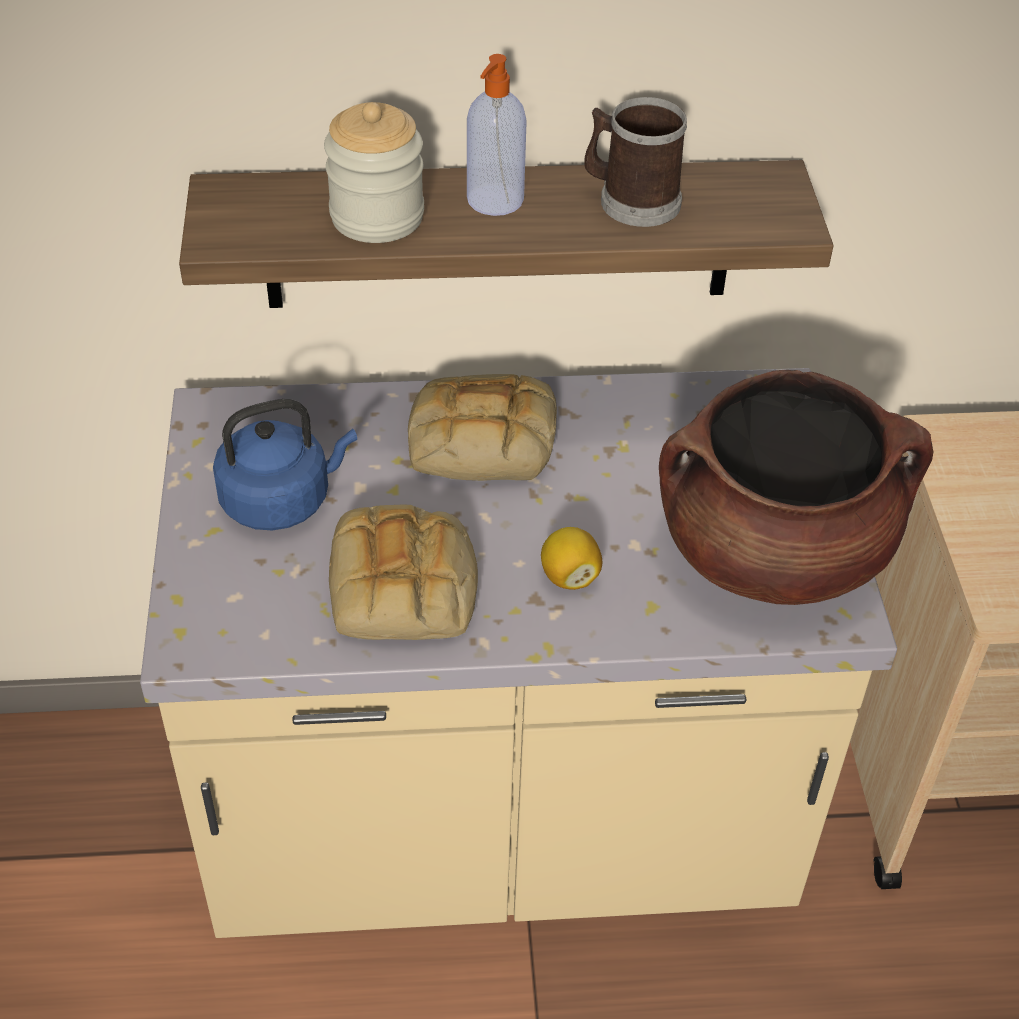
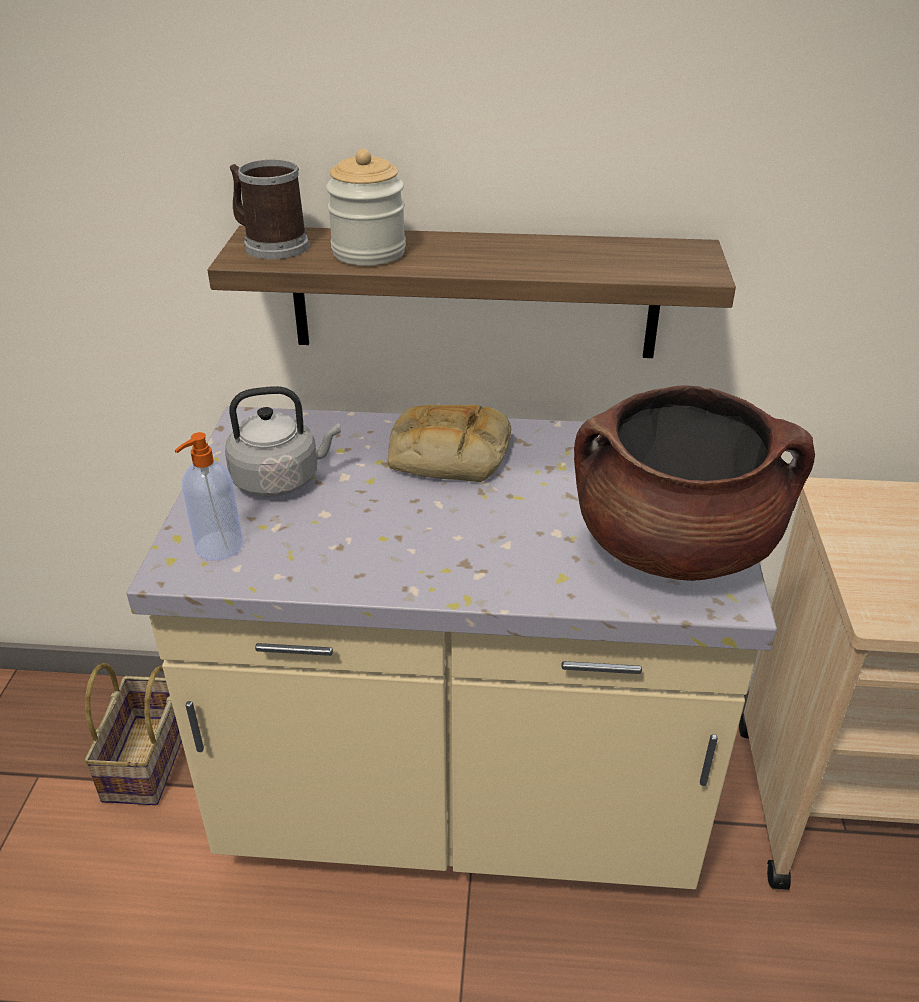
camera: 10 degrees right, 10 degrees down
(90, 827) = (148, 762): none -> basket
(281, 500) = (281, 480): blue kettle -> grey kettle
(405, 587) = (359, 545): bread -> none
(494, 201) = (463, 249): soap dispenser -> soap dispenser (217, 547)
(569, 576) = (497, 550): lemon -> none
(631, 200) = (572, 254): mug -> mug (270, 245)

